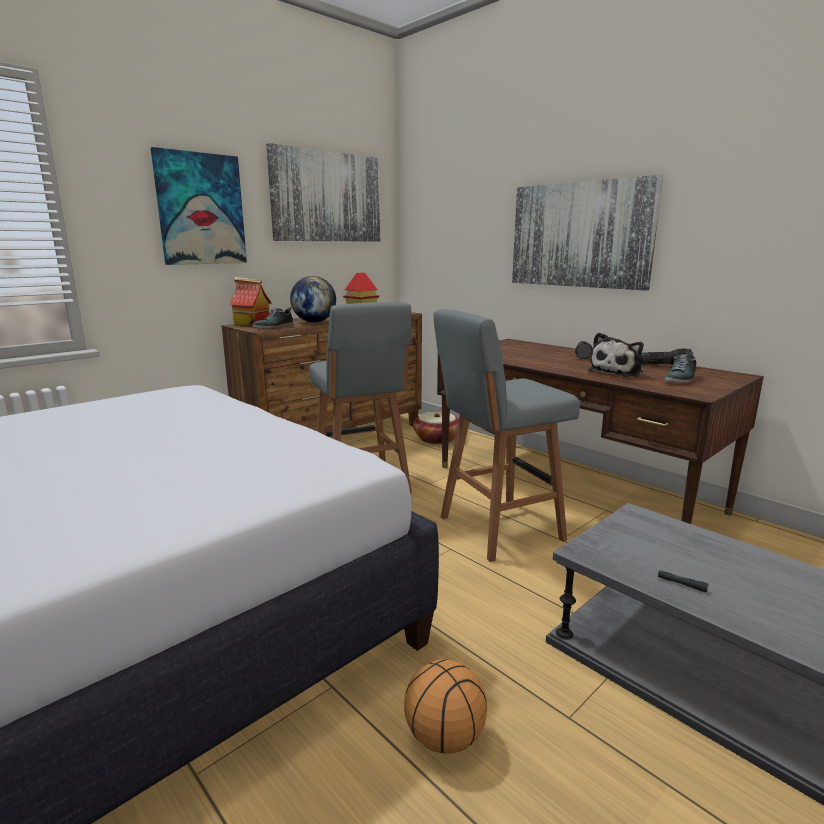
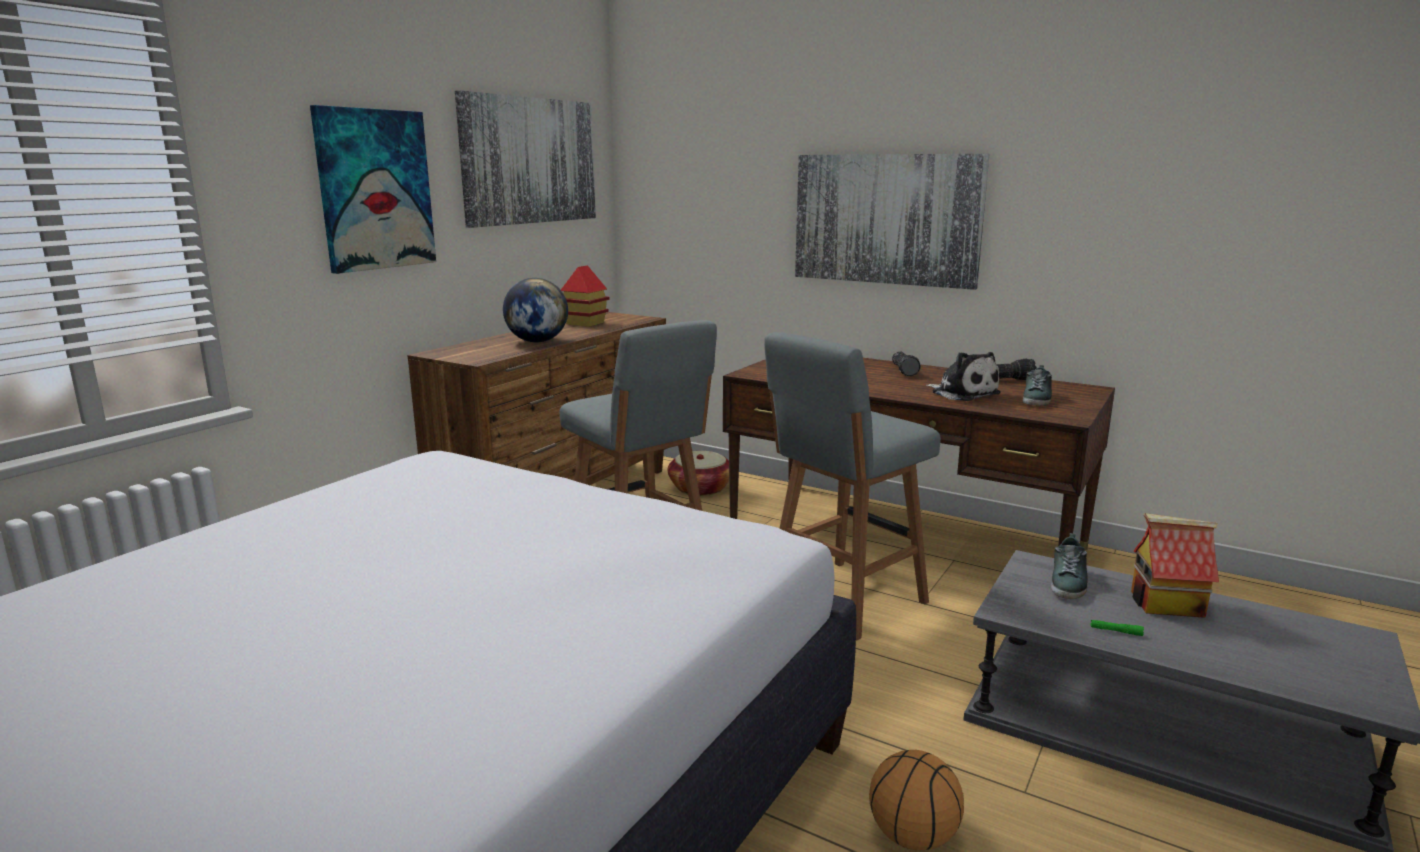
camera: 15 degrees left, 0 degrees up
(251, 325) = (452, 352): toy house -> toy house (1166, 604)
(274, 327) = (493, 355): shoe -> shoe (1068, 582)
(617, 372) = (962, 393): plush toy -> plush toy turned 60 degrees counterclockwise
(681, 584) = (1116, 631): black flashlight -> green flashlight

